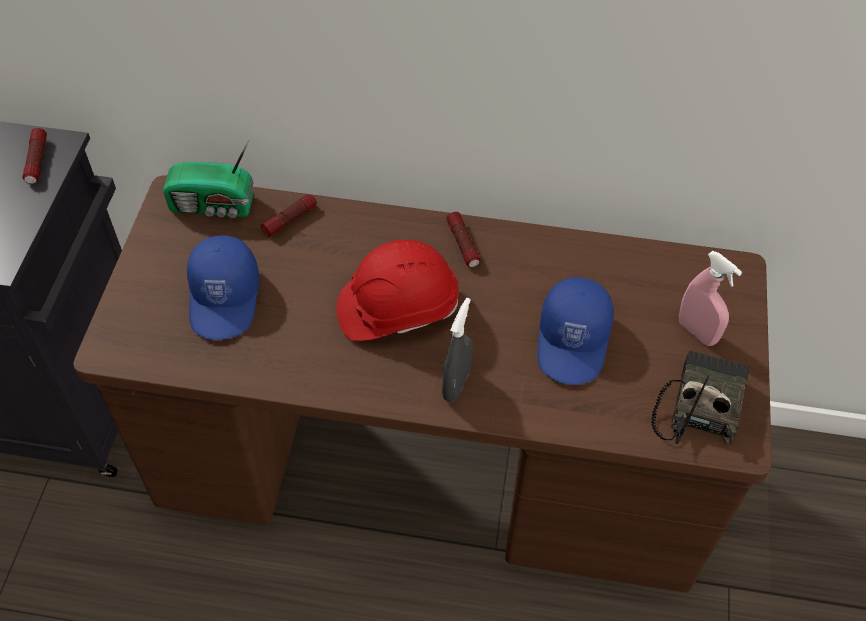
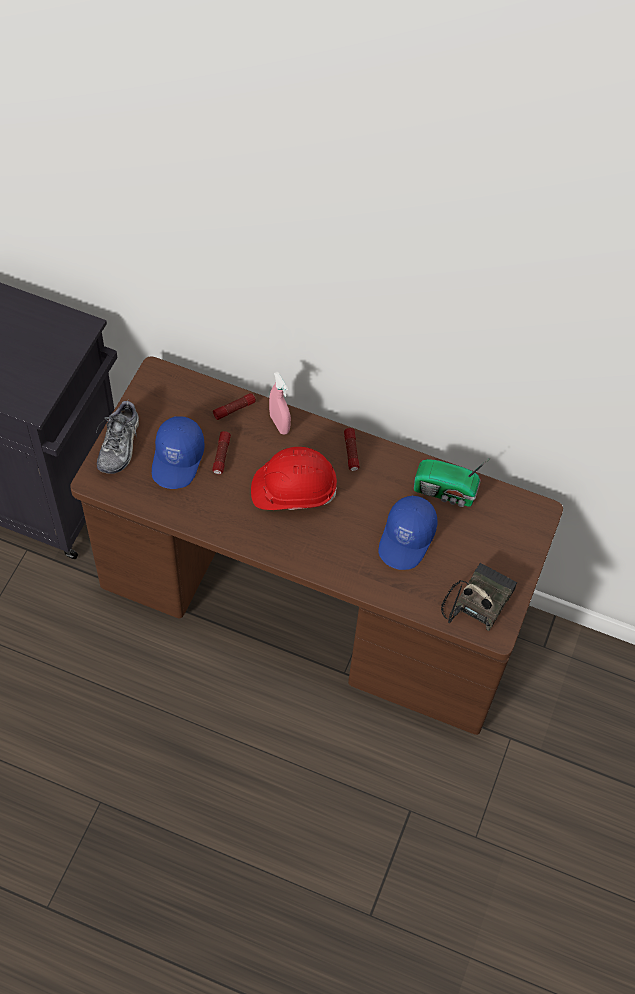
camera: 10 degrees right, 5 degrees up
(37, 161) = (68, 336): flashlight -> flashlight (221, 456)
(137, 295) = (119, 444): none -> shoe
(214, 205) = (183, 387): radio -> radio (446, 492)
(456, 384) = (319, 552): grey spray bottle -> none
(696, 332) = (494, 550): pink spray bottle -> pink spray bottle (279, 424)

